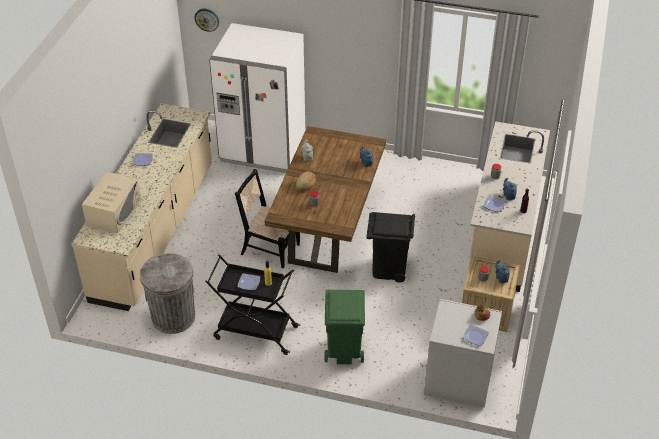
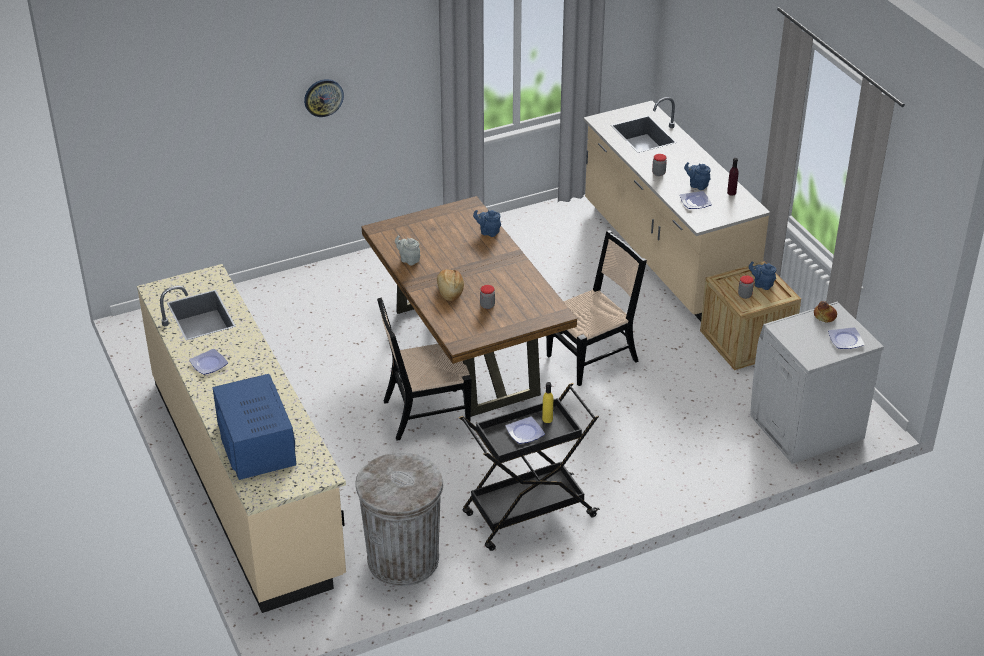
camera: 40 degrees left, 5 degrees down
(114, 212) = (256, 444): beige microwave -> blue microwave
(207, 19) = (131, 134): wall clock -> wall clock (323, 97)
(263, 150) = (269, 307): white fridge -> none
(343, 350) = (652, 472): green trash can -> none
(389, 269) = (592, 358): black trash can -> chair

